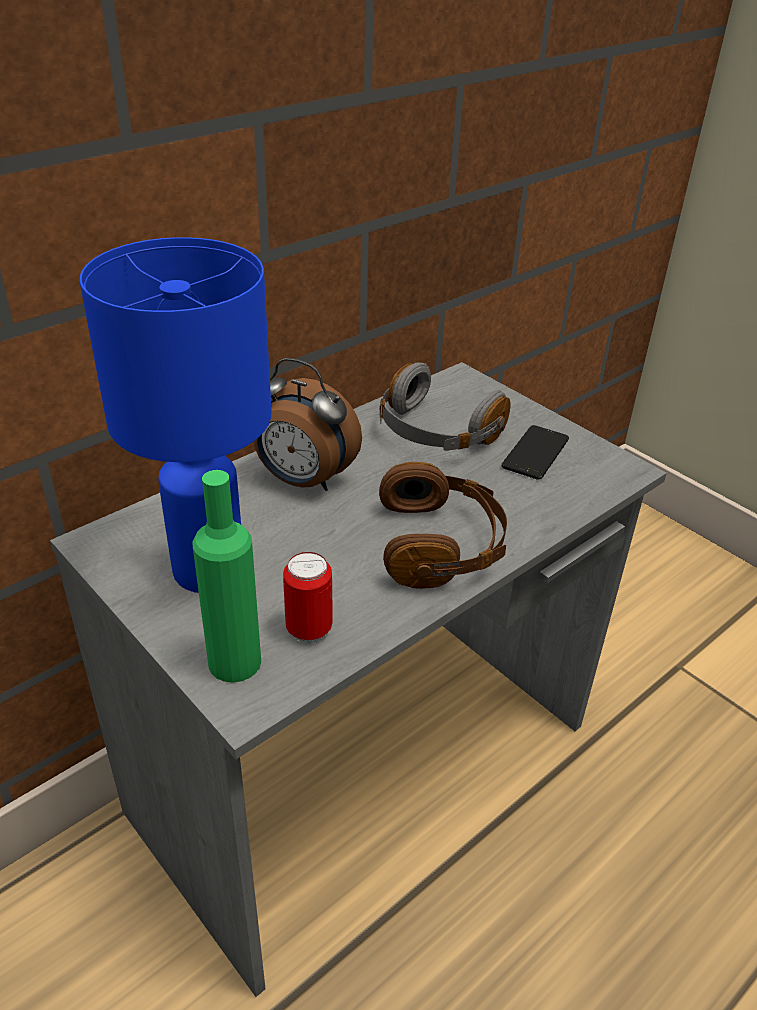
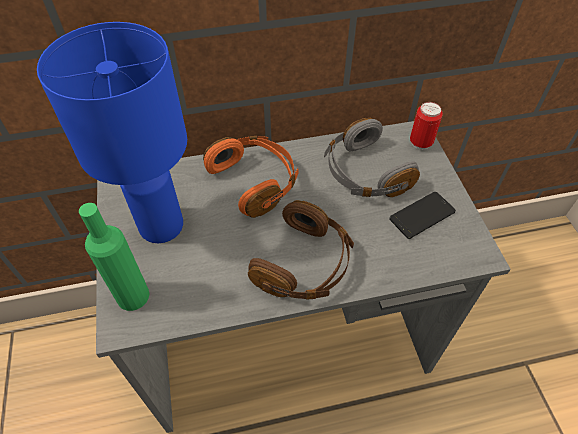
camera: 30 degrees right, 15 degrees up
(303, 481) = (255, 181): alarm clock -> orange headphones
(309, 630) = (185, 292): can -> can (420, 143)

